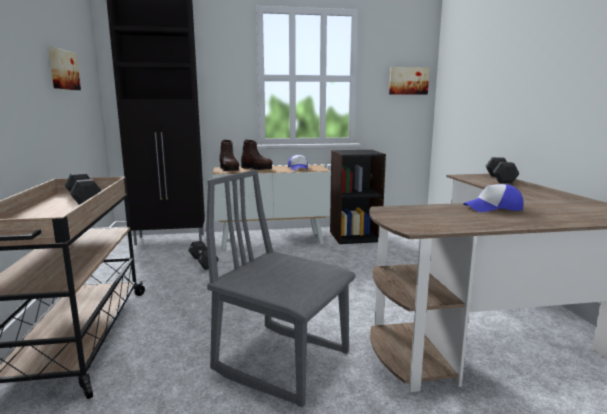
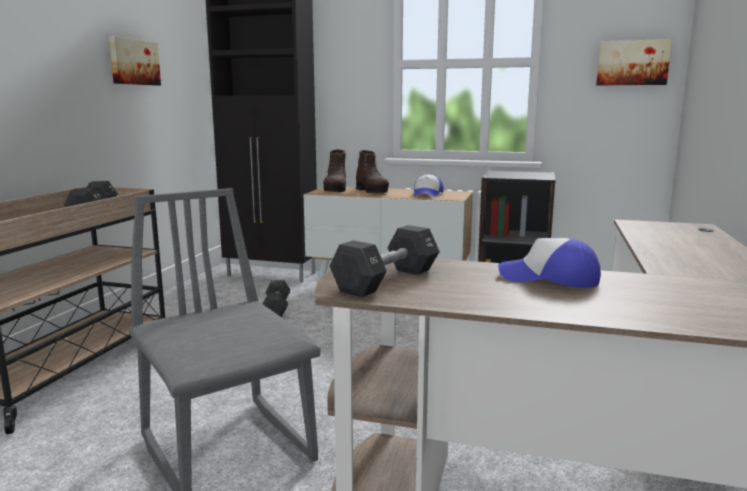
camera: 25 degrees right, 0 degrees up
(500, 179) = (694, 234): black dumbbell -> black dumbbell (387, 280)

